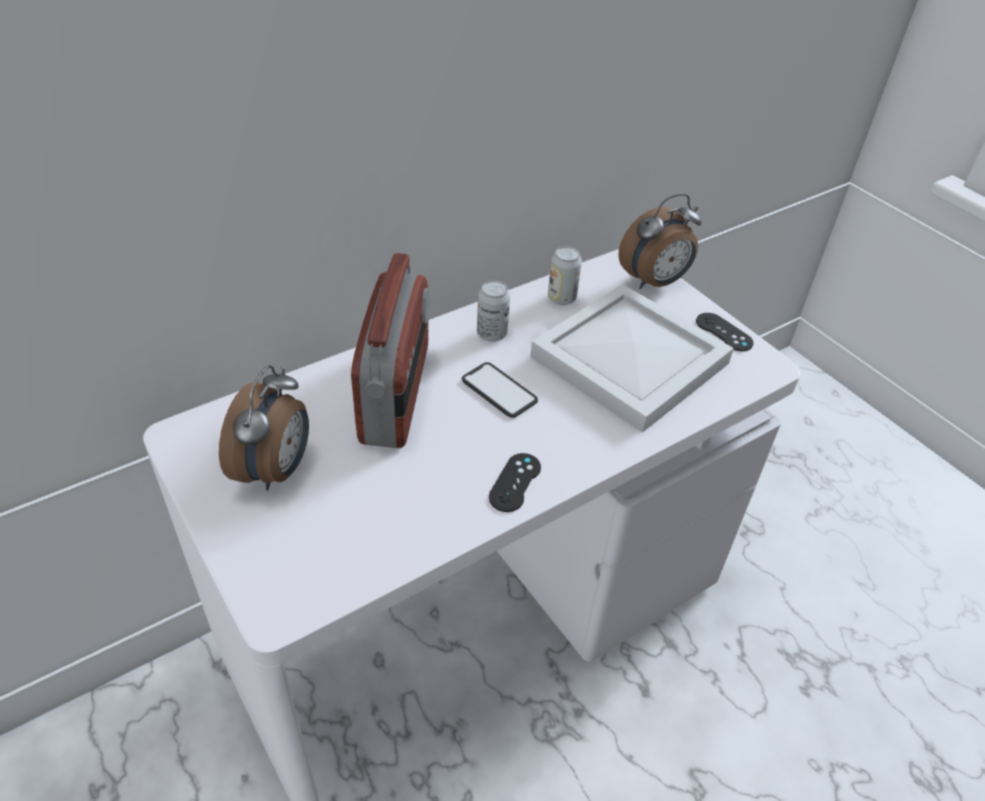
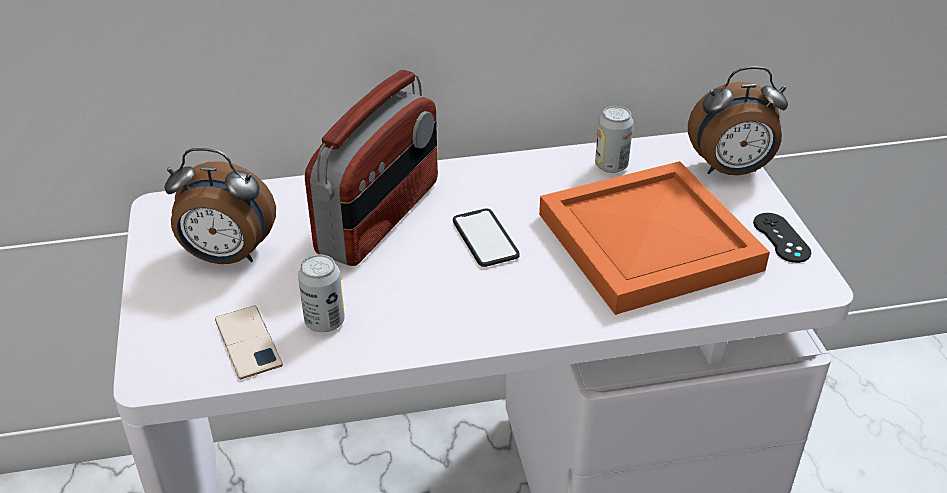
camera: 25 degrees right, 5 degrees down
(276, 470) = (227, 257): alarm clock -> alarm clock turned 60 degrees clockwise
(348, 550) = (248, 342): none -> phone
(492, 334) = (512, 184): can -> can (324, 322)
(515, 482) = (446, 326): black game controller -> none
(630, 362) = (647, 244): white tray -> orange tray

